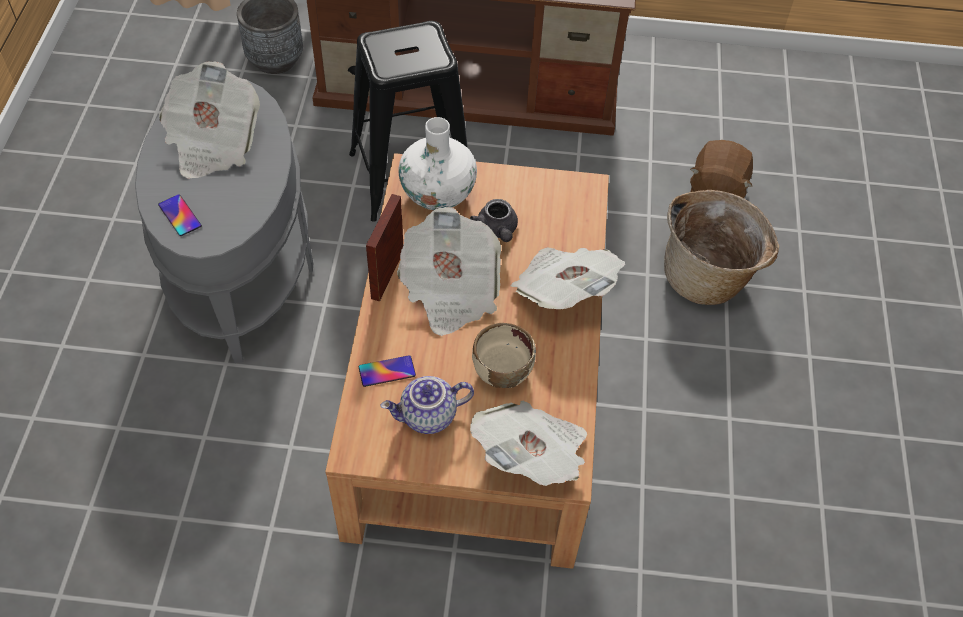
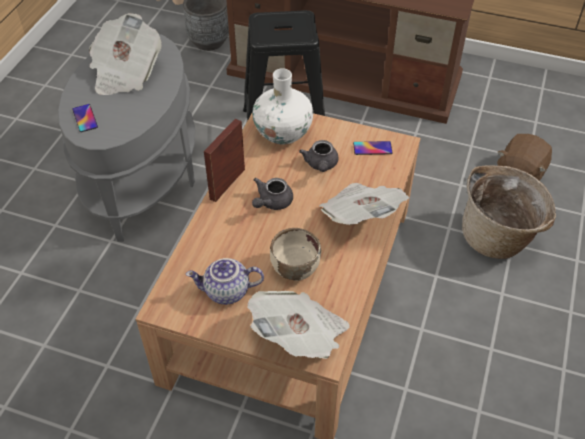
camera: 15 degrees right, 5 degrees down
(387, 371) = (205, 253): phone -> phone (372, 148)
(450, 290) = (272, 202): newspaper -> grey teapot

